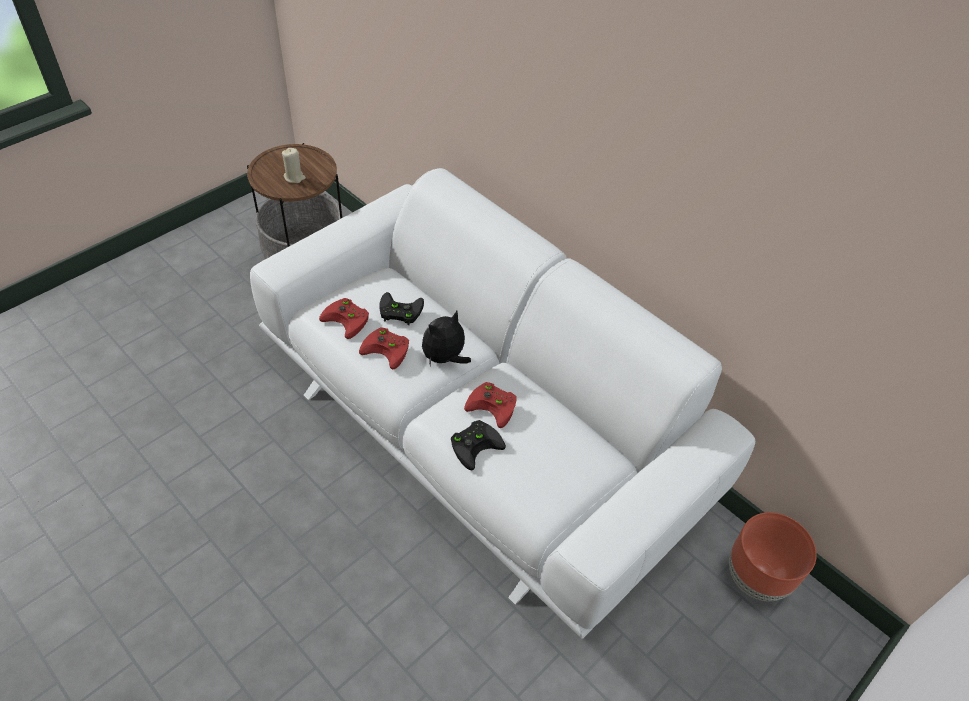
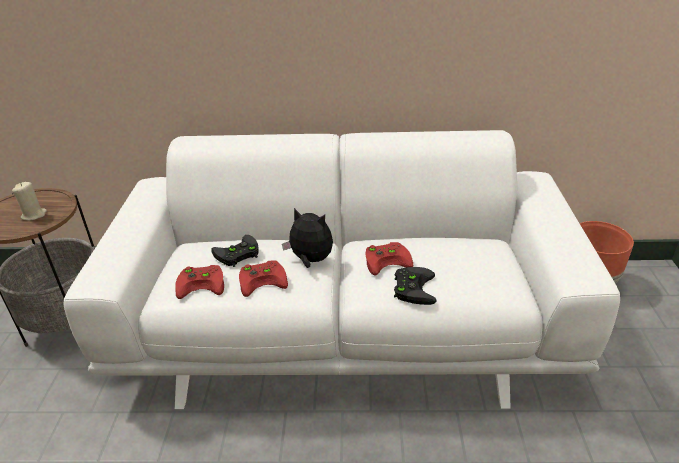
camera: 40 degrees left, 15 degrees down
(444, 358) = (310, 260): plush toy -> plush toy turned 105 degrees clockwise

